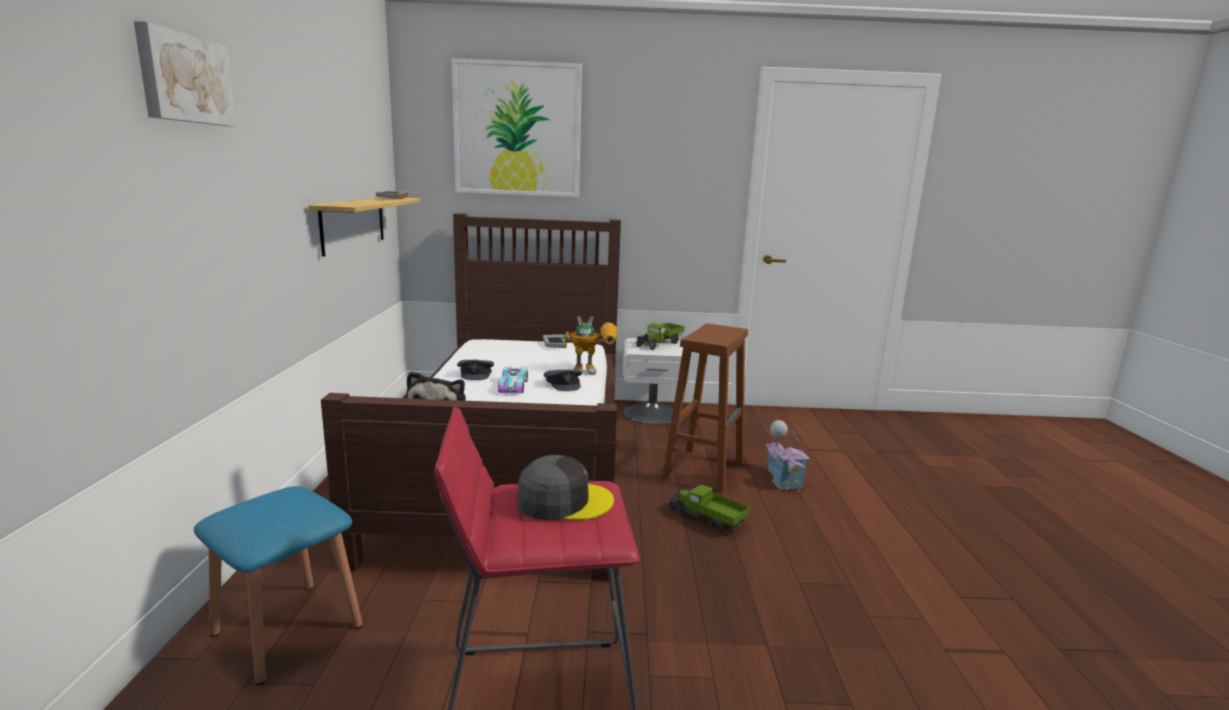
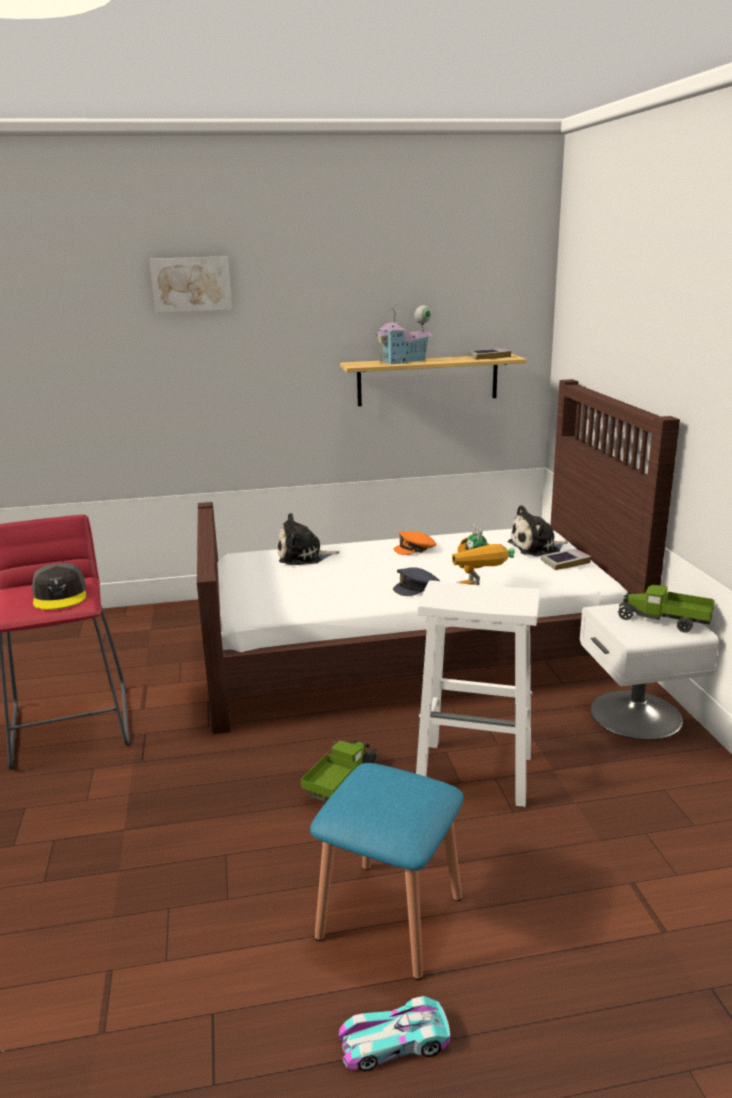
camera: 80 degrees right, 5 degrees up
(287, 629) = (148, 630): blue stool -> blue stool (390, 917)
(476, 374) = (416, 549): grey cap -> orange cap
(513, 386) = (392, 568): toy car -> toy car (394, 1042)
(517, 130) = (620, 280): picture -> none
(517, 345) = (537, 547): none -> plush toy
(704, 468) = (476, 773): brown stool -> white stool
(783, 479) = (488, 847): toy house -> toy house (404, 361)

